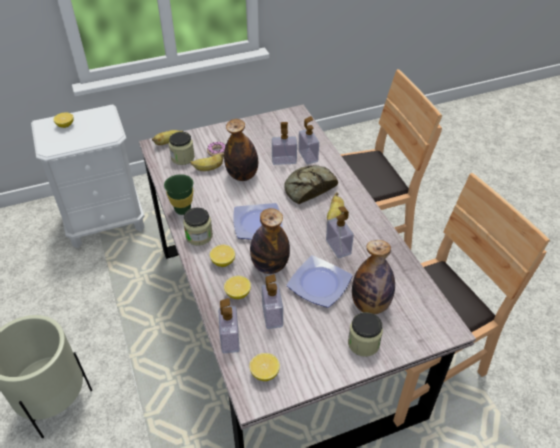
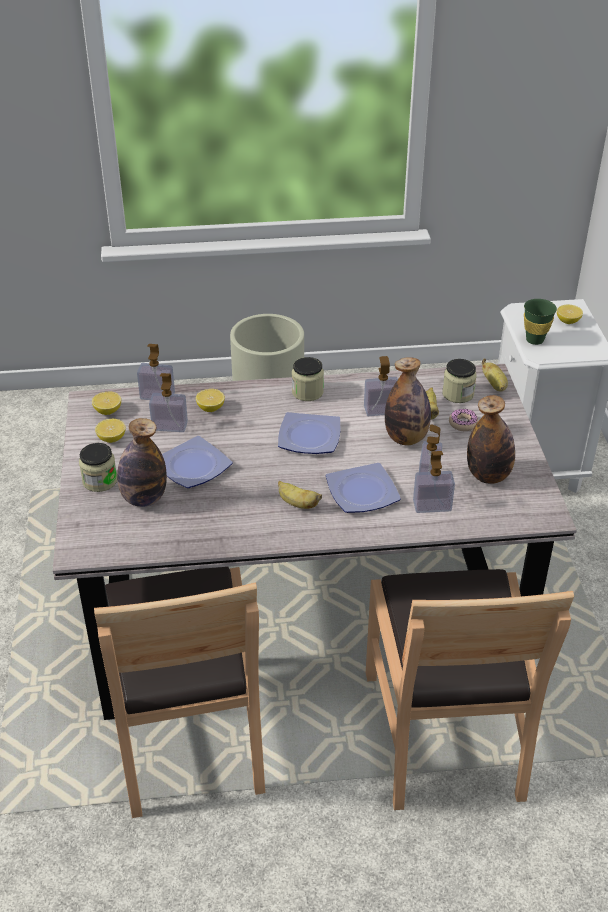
camera: 105 degrees right, 5 degrees down
(182, 209) = (356, 385): green cup -> green cup (534, 340)
(223, 262) = (260, 404): lemon -> lemon (112, 439)
(270, 266) = (238, 435): bottle -> bottle (488, 475)
(308, 188) = (361, 492): bread -> plate
(338, 247) = (242, 494): soap dispenser -> soap dispenser (381, 410)

